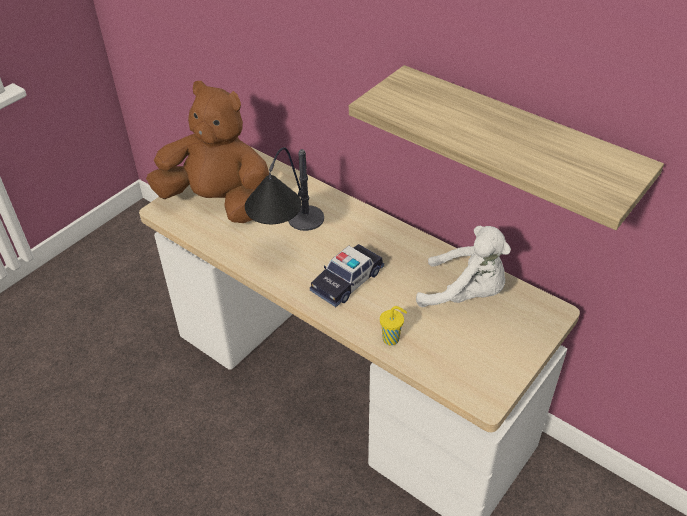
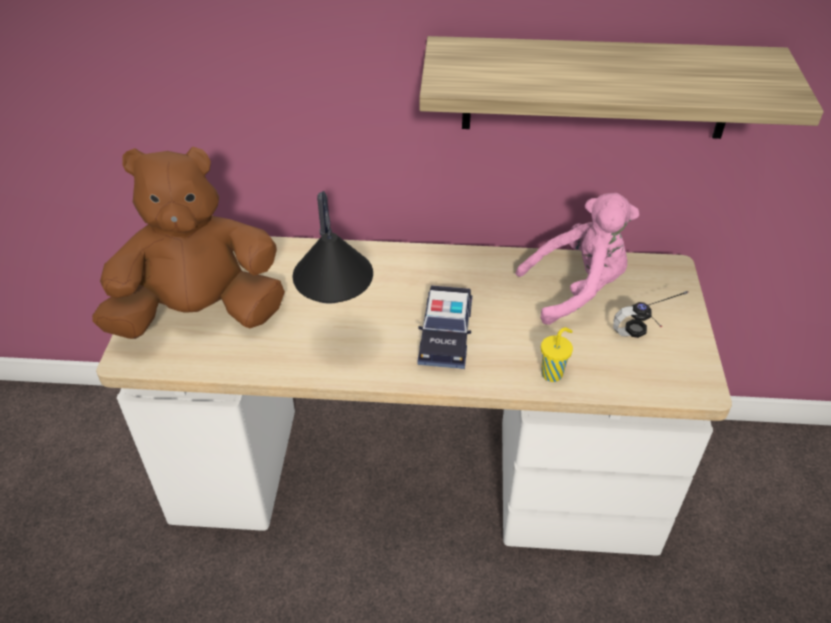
camera: 35 degrees left, 0 degrees up
(465, 293) = (576, 289): white plush toy -> pink plush toy
(487, 349) = (650, 335): none -> headphones

